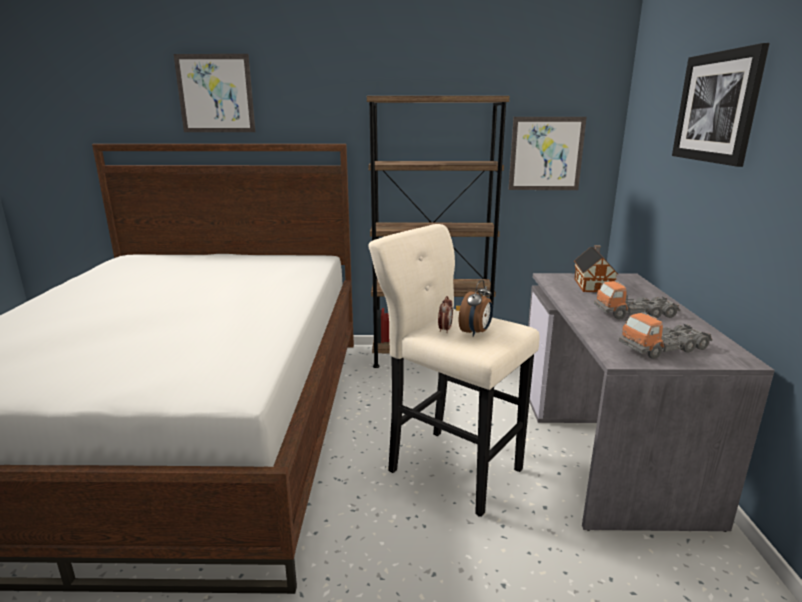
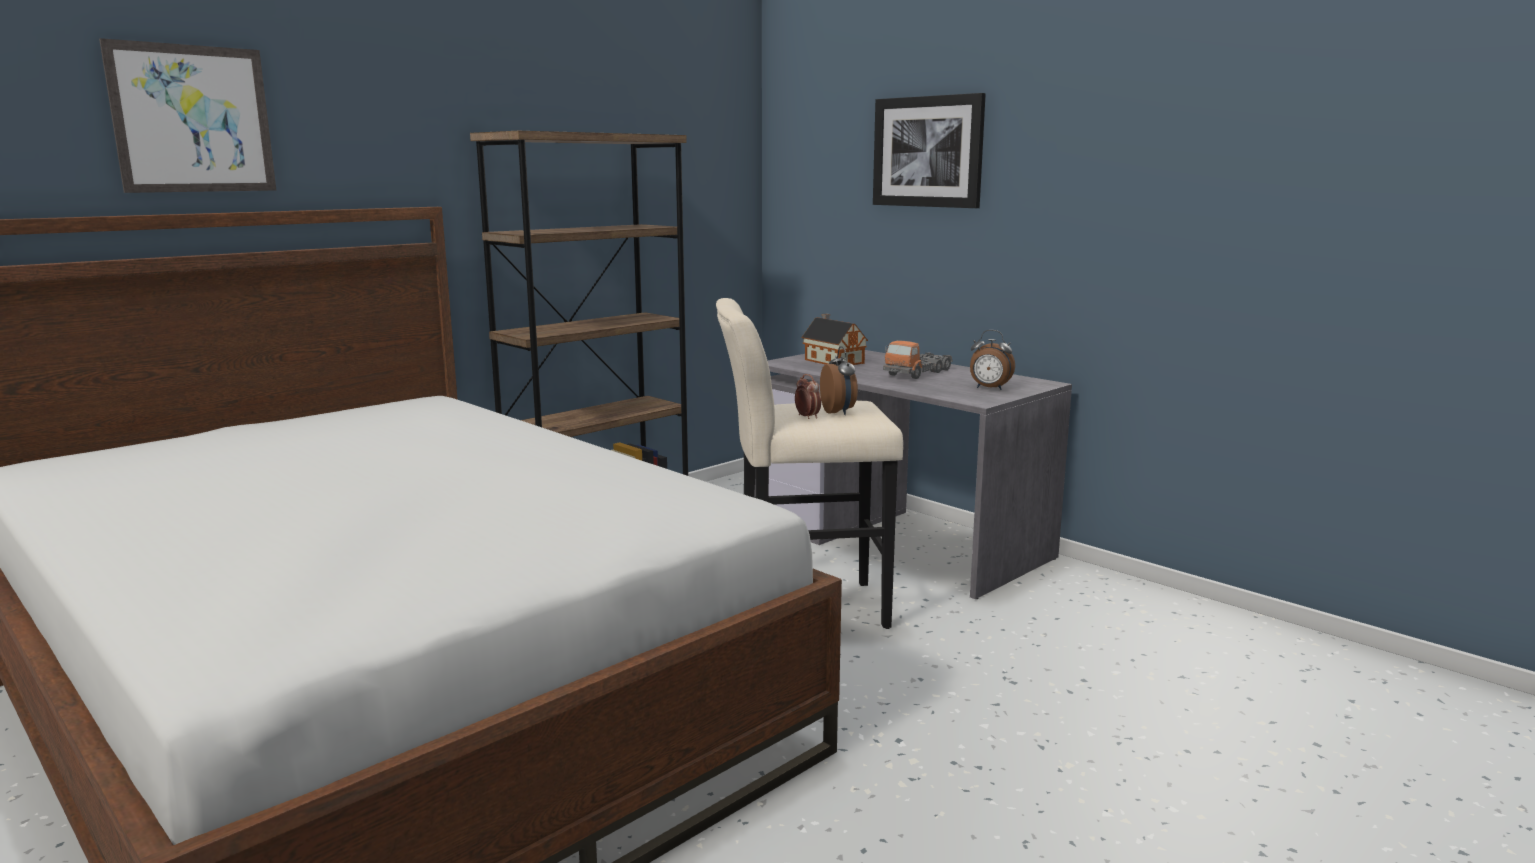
camera: 45 degrees left, 5 degrees down
(546, 154) = (690, 212): picture -> none
(664, 348) = (989, 388): toy truck -> alarm clock

